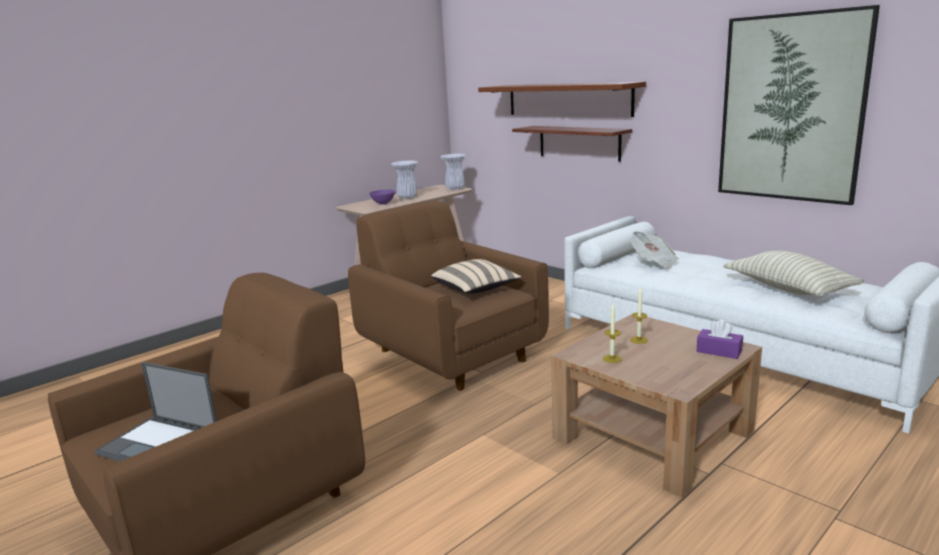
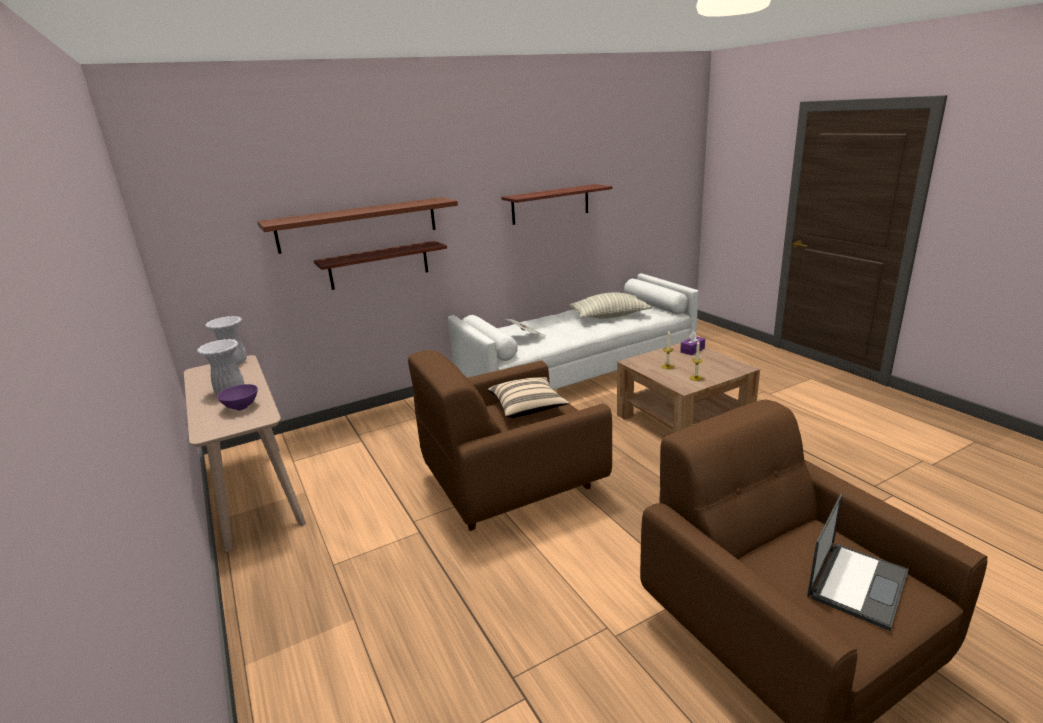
camera: 75 degrees left, 5 degrees up
(791, 108) = (550, 204): picture -> shelf

